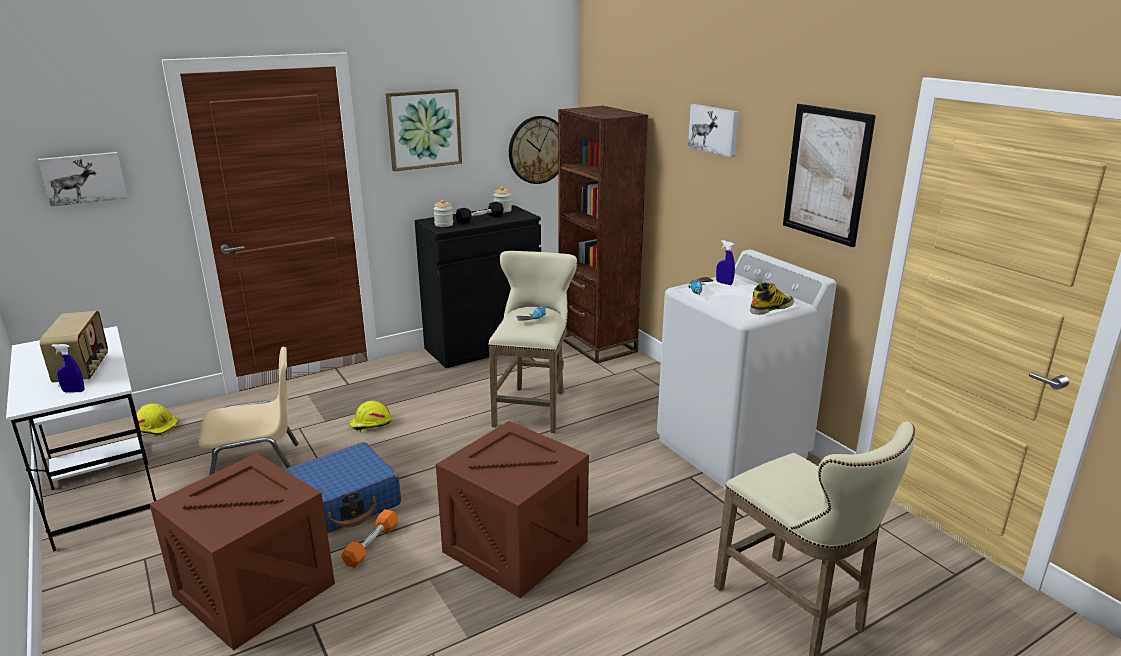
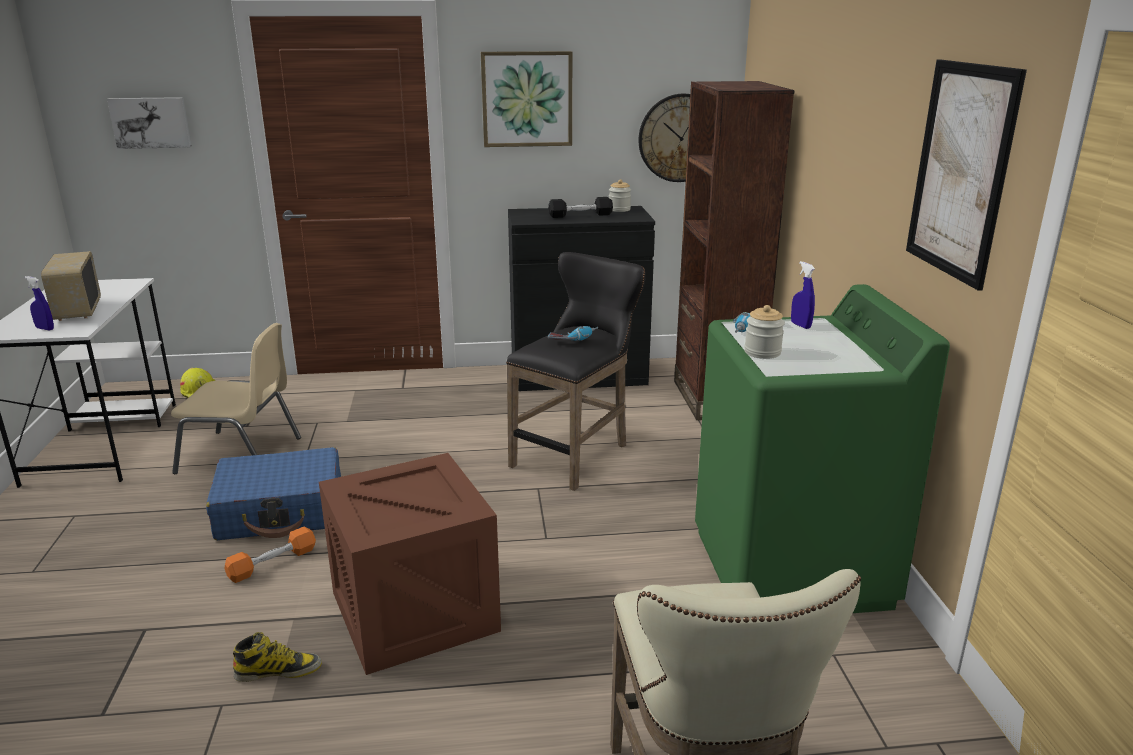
camera: 25 degrees right, 0 degrees up
(83, 369) = (77, 311): radio -> radio turned 150 degrees clockwise
(254, 590) = (129, 576): crate -> none
(370, 424) = (386, 434): yellow hard hat -> none
(444, 224) = (532, 216): jar -> jar (762, 352)
(533, 406) = (576, 454): beige stool -> black stool
(714, 129) = (854, 107): picture -> none
(732, 449) = (791, 568): white washing machine -> green washing machine
(771, 308) = (830, 367): boot -> boot (278, 670)

